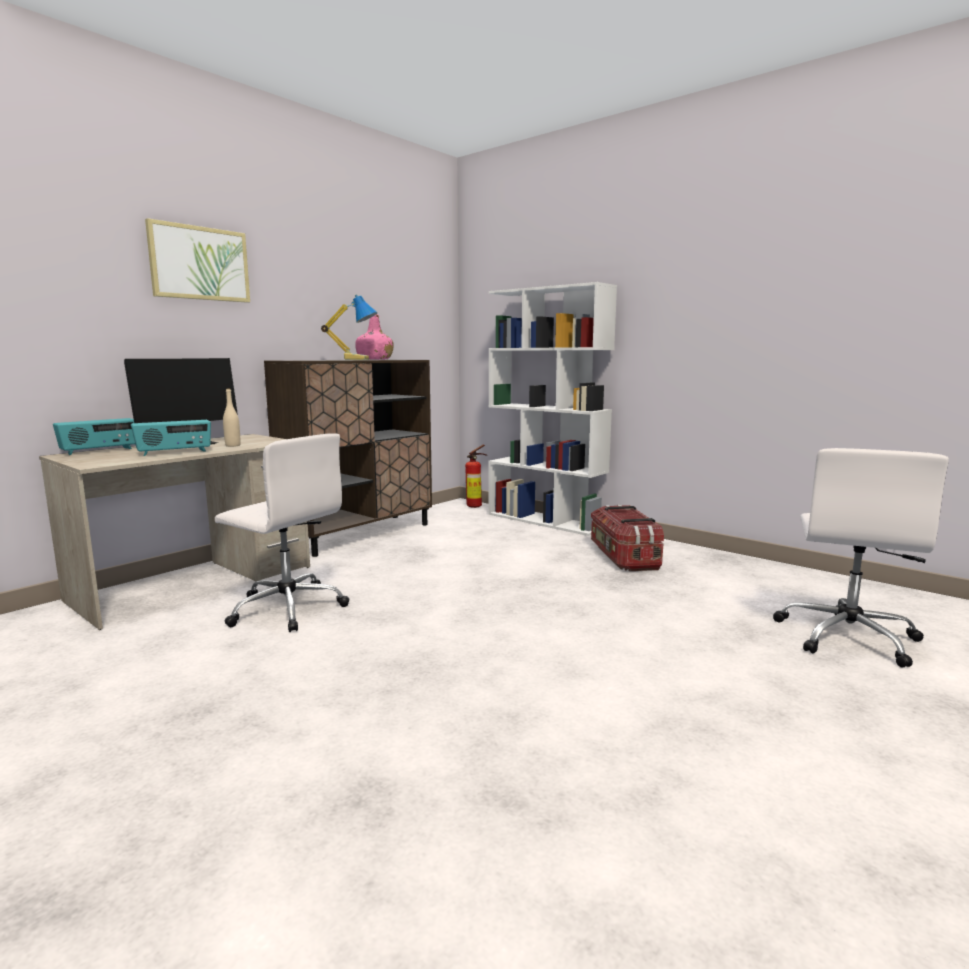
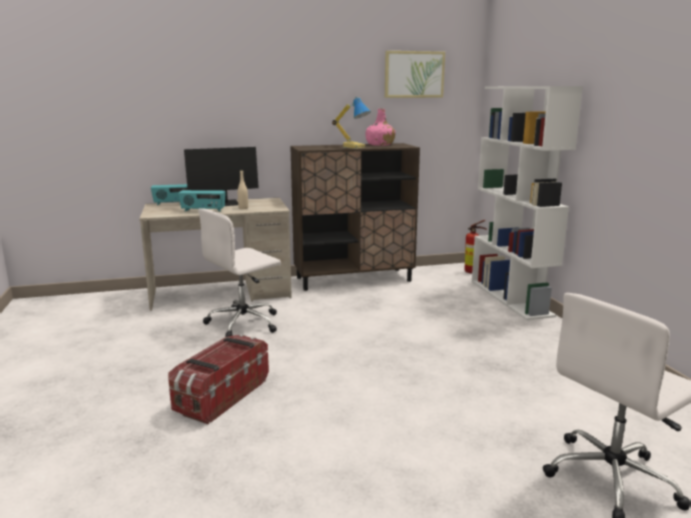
camera: 35 degrees right, 5 degrees up
(199, 263) = (247, 80): picture -> picture (414, 74)
(287, 608) = (244, 323): white office chair -> white office chair turned 75 degrees clockwise
(623, 557) = (525, 346): storage box -> storage box (221, 396)

